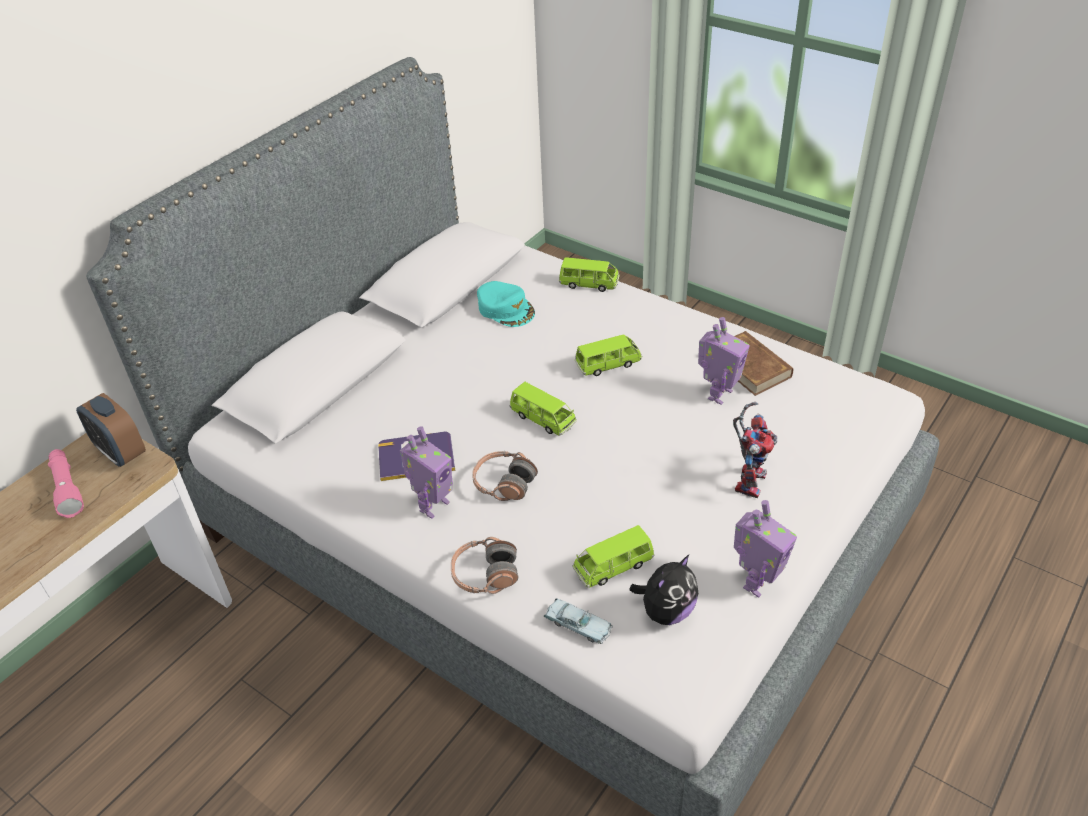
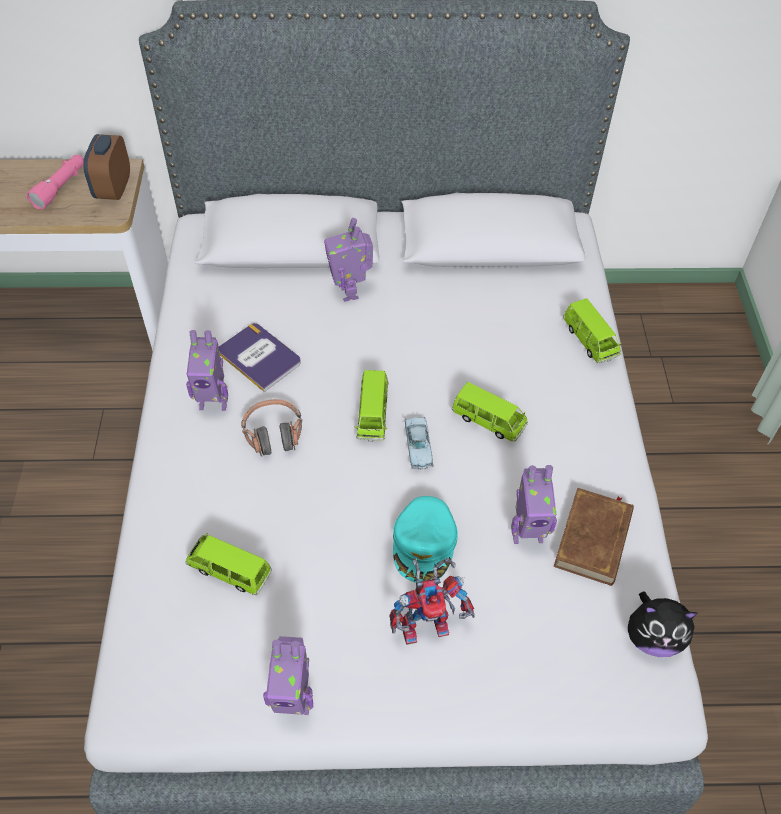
camera: 50 degrees right, 10 degrees up
(408, 374) = (350, 291): none -> toy robot
(485, 574) = (163, 483): headphones -> none
(506, 309) = (493, 303): turquoise cap -> turquoise cap (424, 543)
(578, 625) = (151, 582): blue toy car -> blue toy car (418, 446)
(666, 611) = (207, 642): plush toy -> plush toy (652, 637)

